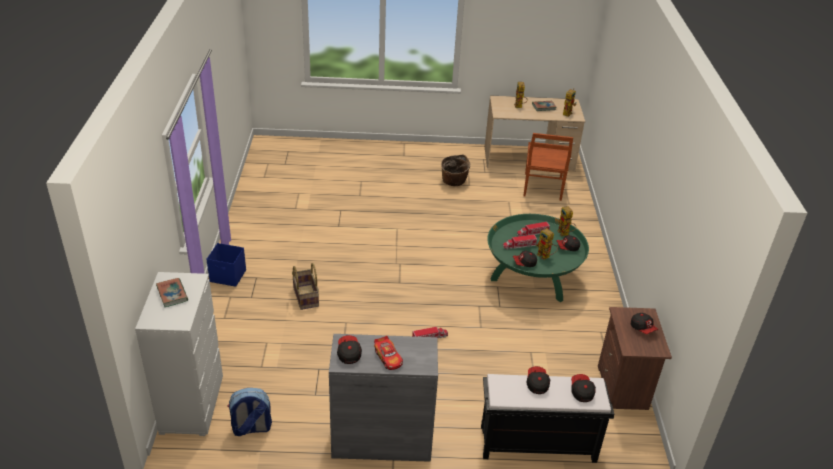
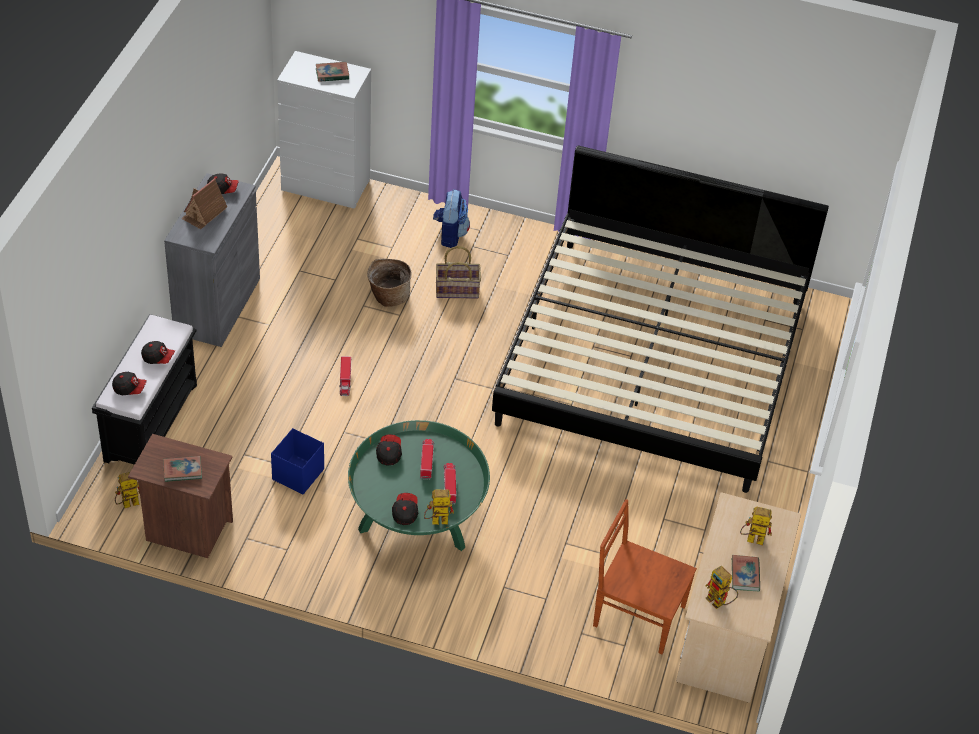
camera: 105 degrees right, 10 degrees up
(228, 276) = (517, 233): blue storage box -> blue storage box (297, 475)
(251, 428) = (276, 220): backpack -> backpack (450, 235)
(340, 201) = (653, 360): none -> bed
(388, 357) = (204, 213): toy car -> toy house
(454, 182) = (676, 502): basket -> basket (388, 296)
(545, 256) = (394, 481): toy robot -> toy robot (127, 505)
(643, 328) = (182, 470): cap -> book

